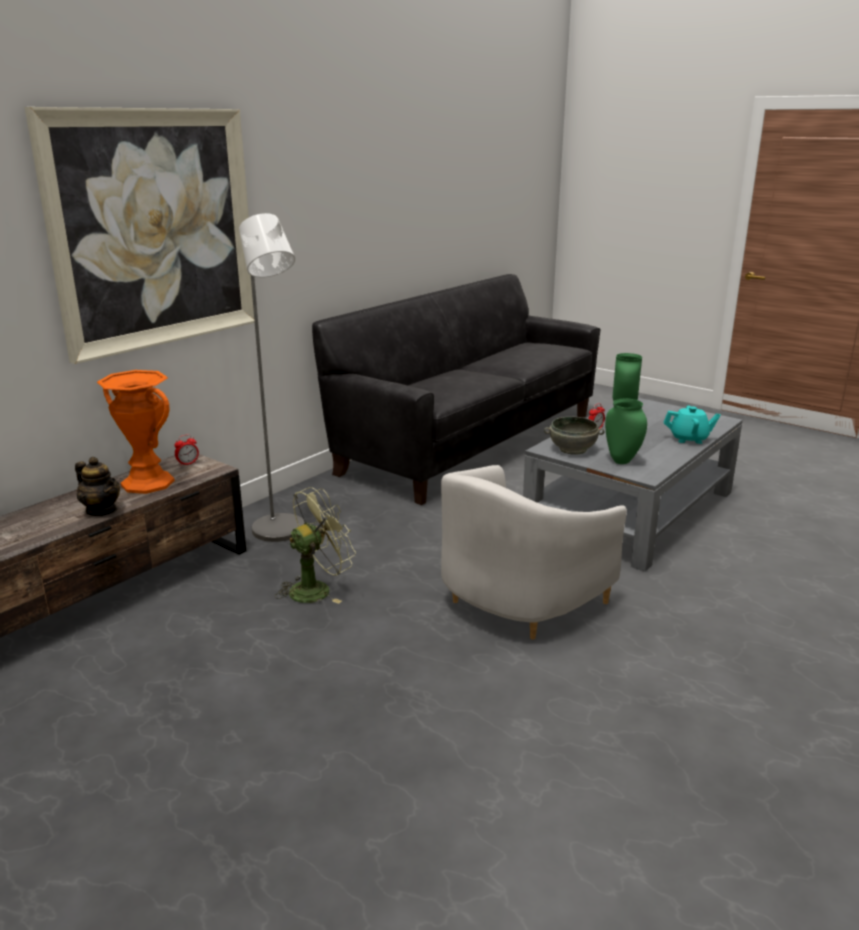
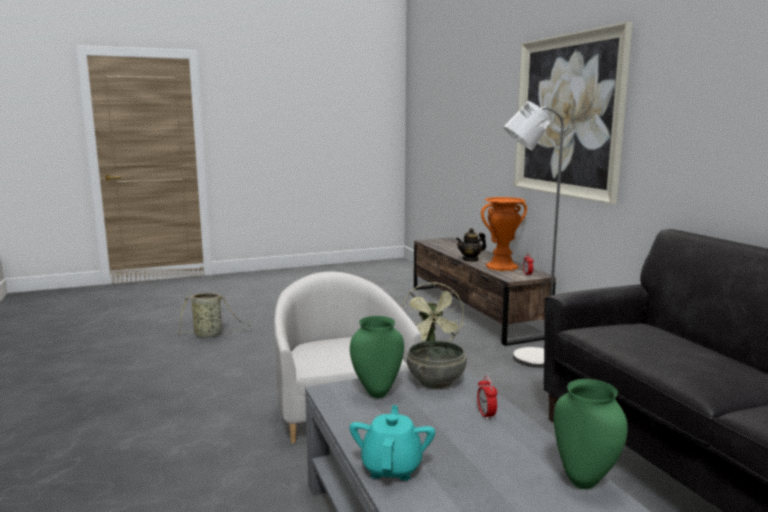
camera: 120 degrees right, 10 degrees down
(407, 874) = (210, 335): none -> basket
(689, 439) = (392, 467): turquoise teapot -> turquoise teapot turned 150 degrees clockwise

